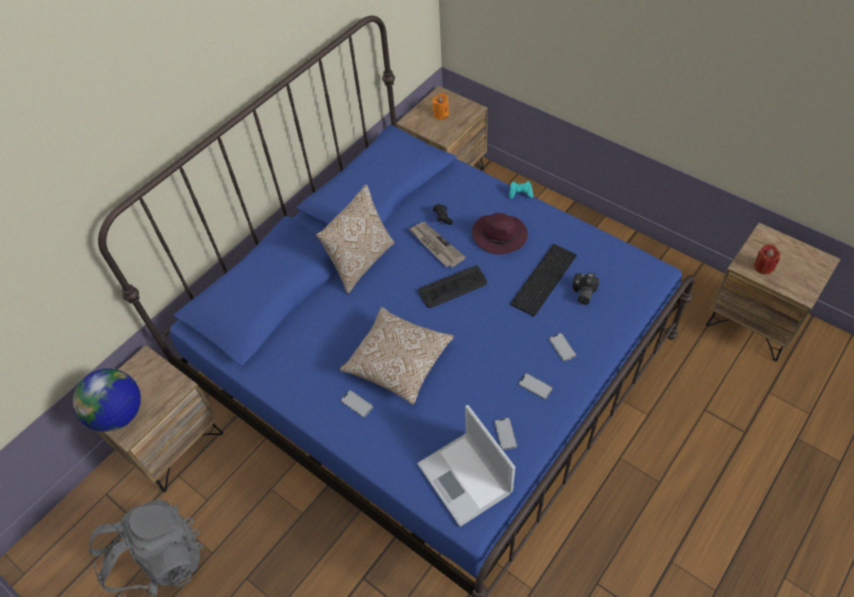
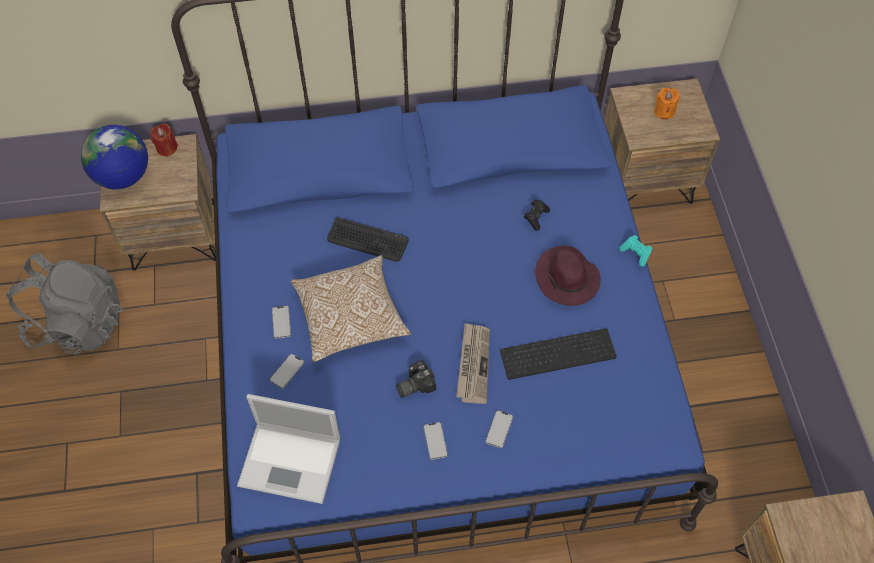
camera: 40 degrees right, 5 degrees up
(360, 262) = (419, 201): pillow -> none
(435, 246) = (499, 239): newspaper -> newspaper (473, 364)
(453, 287) = (469, 291): keyboard -> keyboard (367, 240)
(466, 479) = (292, 462): laptop -> laptop turned 90 degrees counterclockwise
(505, 434) = (364, 456): phone -> phone (287, 371)
(582, 293) = (577, 398): camera -> camera (413, 384)
(763, 267) = (806, 536): red candle -> red candle (167, 148)

